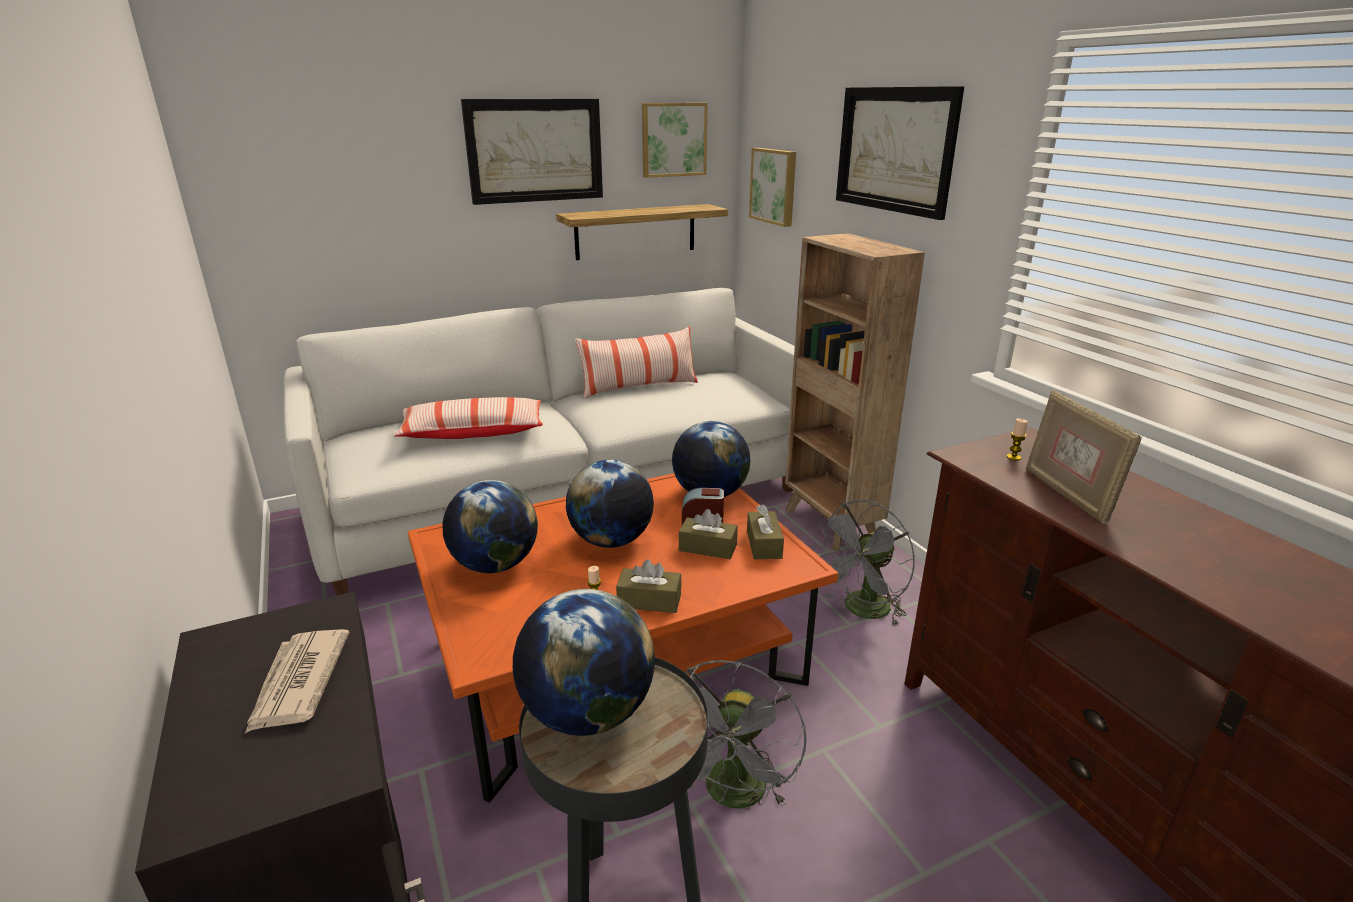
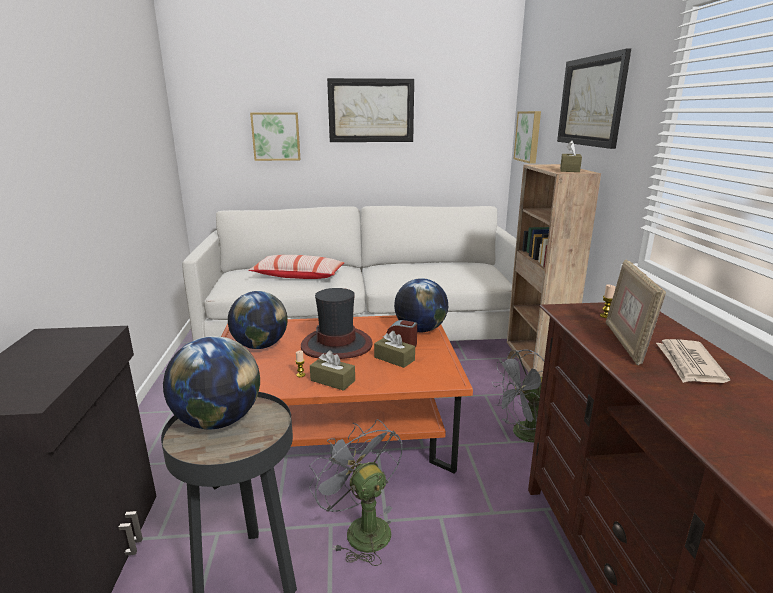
camera: 20 degrees right, 5 degrees down
(298, 682) = (57, 359): newspaper -> newspaper (689, 364)
(611, 541) = (337, 345): globe -> hat
(635, 231) = (435, 165): shelf -> none
(639, 387) = (417, 265): pillow -> none
(673, 139) = (465, 106): picture -> picture (276, 136)
(734, 797) = (361, 528): grey fan -> grey fan turned 105 degrees clockwise
(764, 544) = (433, 363): brown tissue box -> brown tissue box (569, 170)

